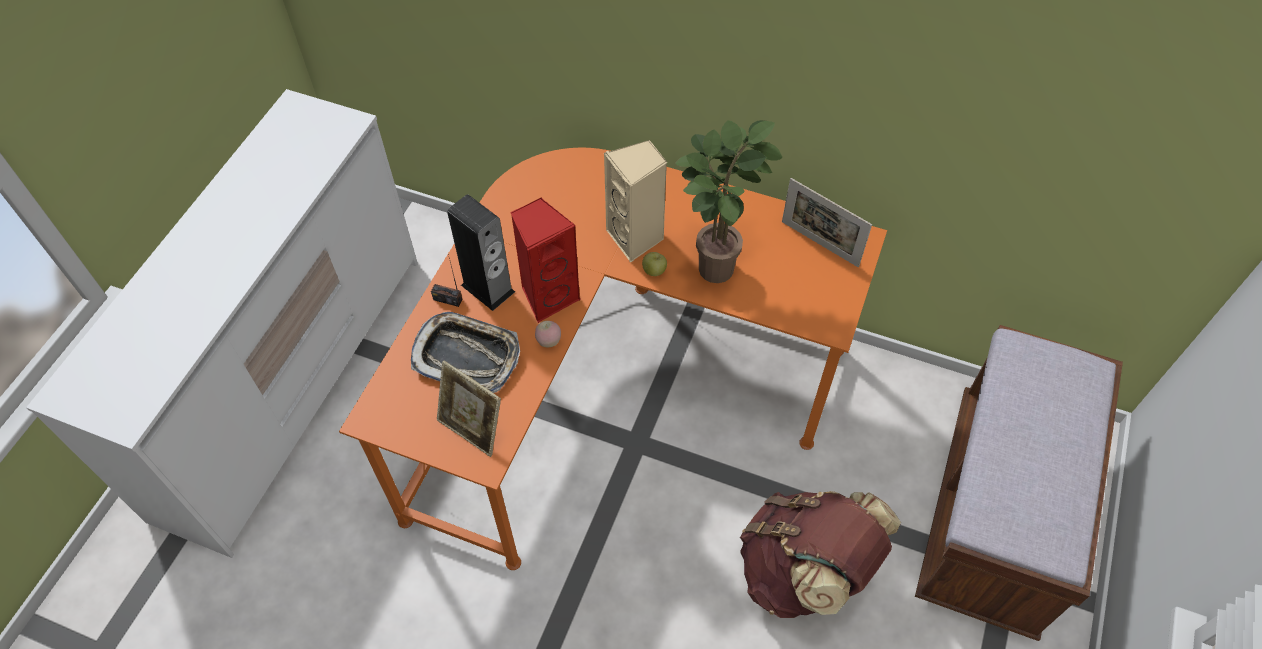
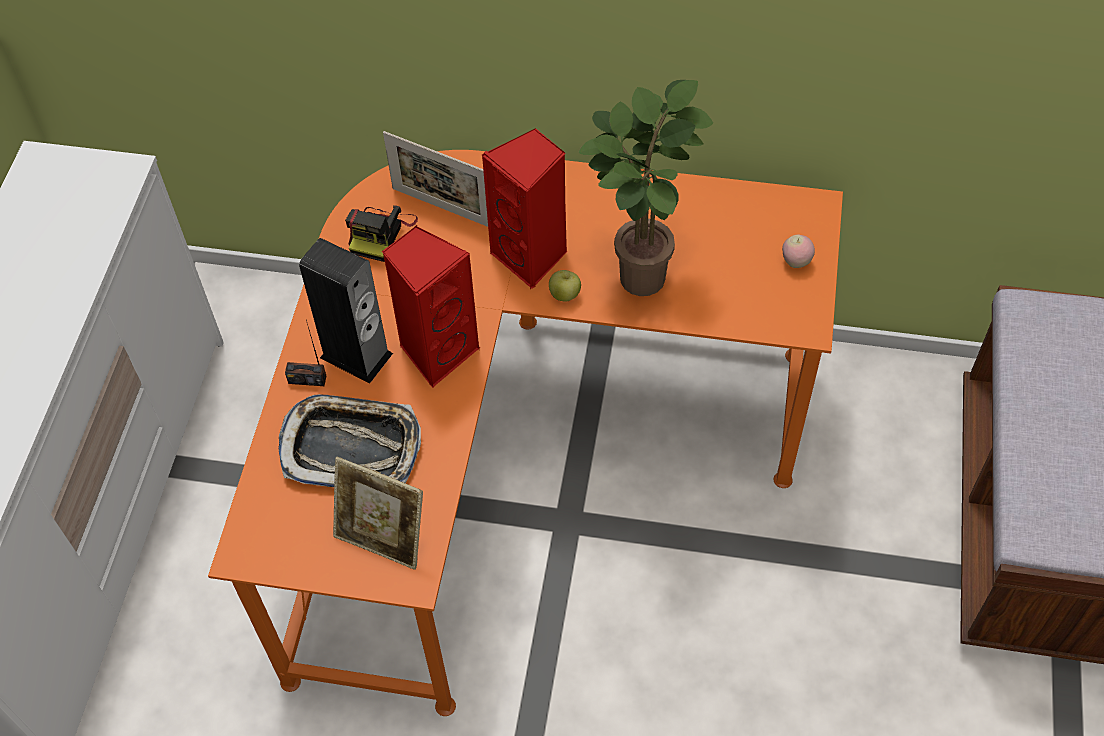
camera: 10 degrees left, 0 degrees up
(529, 201) = (381, 233): none -> camera
(549, 341) = (452, 409): apple -> apple (796, 262)
(636, 238) = (532, 257): beige speaker -> red speaker
(803, 572) = (816, 642): brown backpack -> none
(819, 244) = (764, 223): picture frame -> picture frame (442, 208)

